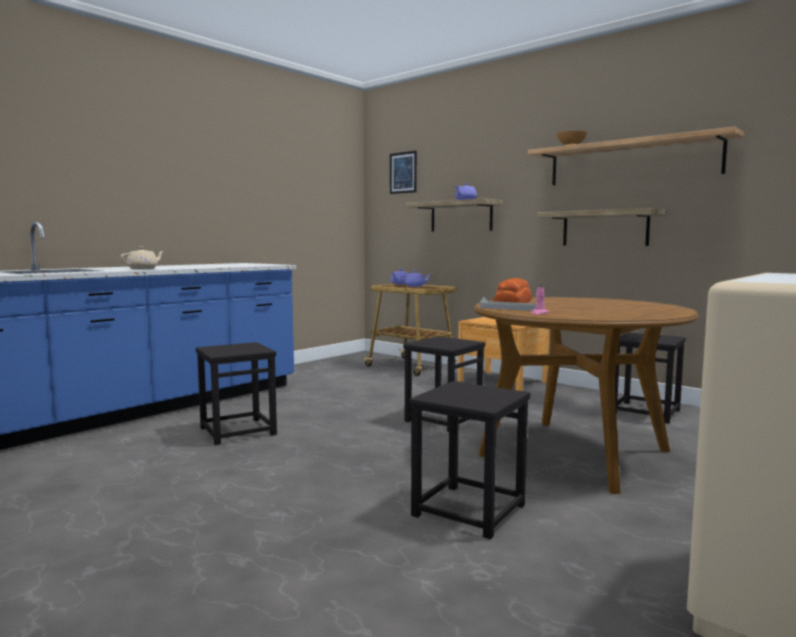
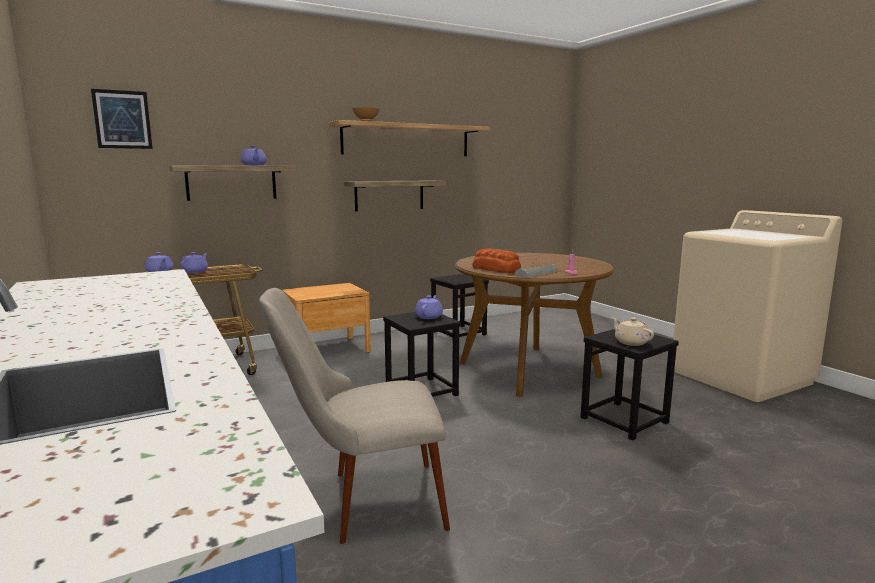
camera: 70 degrees left, 5 degrees up
(143, 269) = (160, 326): beige teapot -> beige teapot (630, 342)
(238, 431) = (363, 503): black stool -> beige chair
(455, 343) = (429, 316): none -> purple teapot

